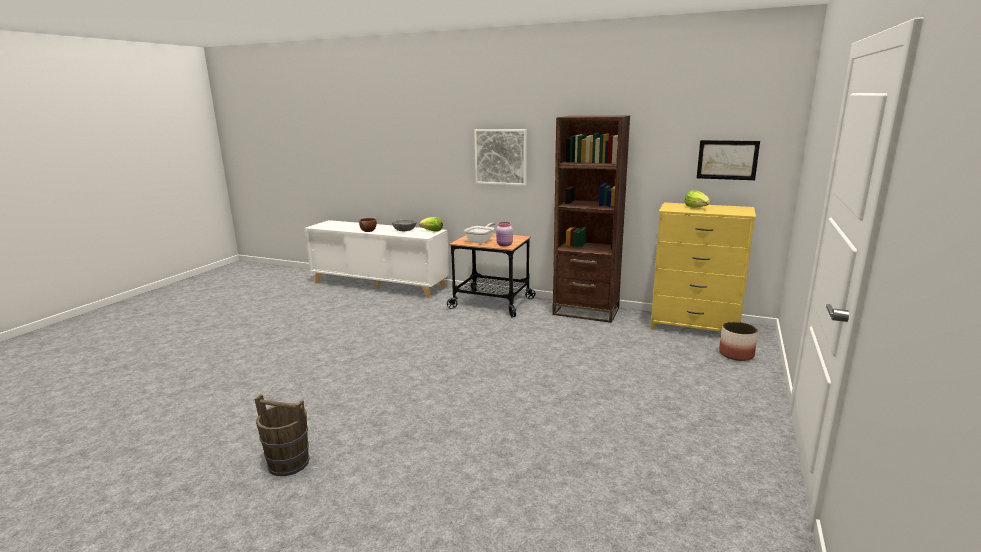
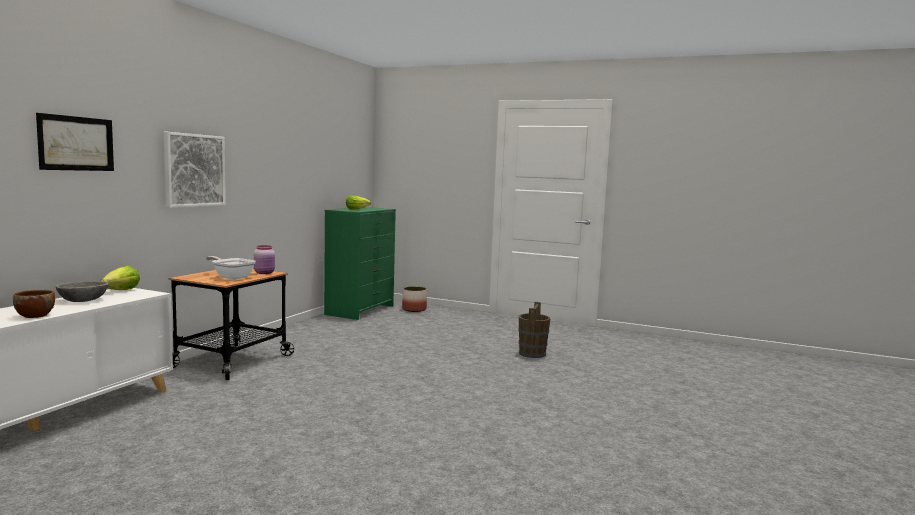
camera: 90 degrees left, 10 degrees down
(288, 463) = (598, 444): brown bucket -> brown bucket (532, 354)
(586, 311) = (298, 331): brown bookcase -> none
(694, 327) = (360, 310): yellow dresser -> green dresser
(727, 160) = (348, 171): picture -> picture (76, 143)

